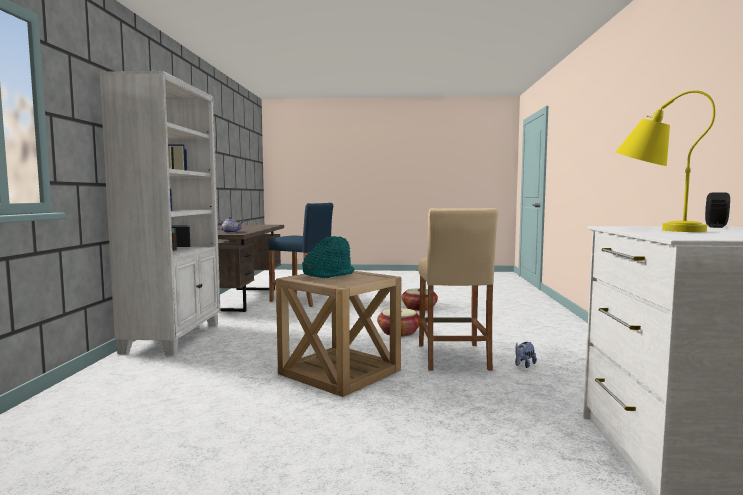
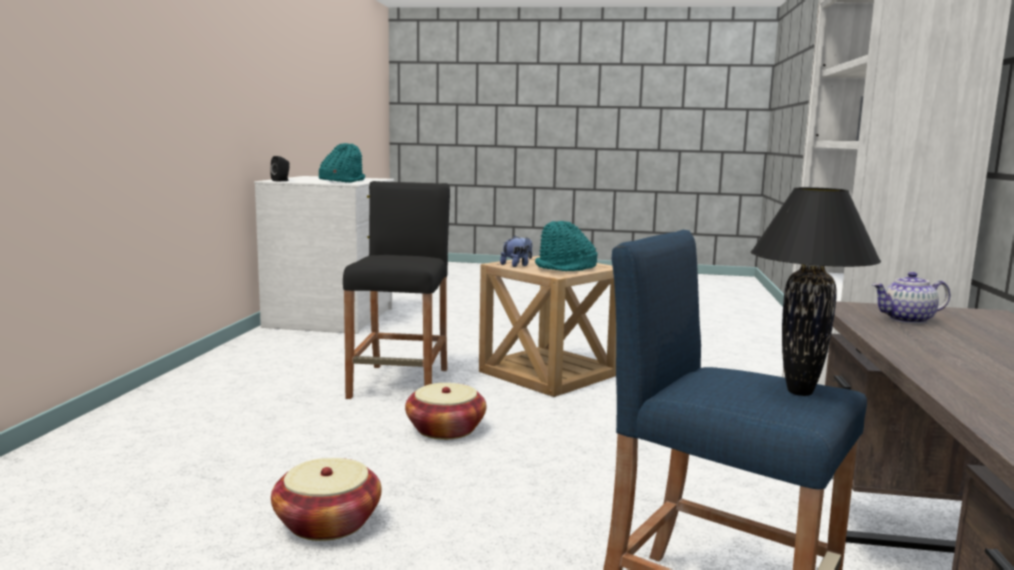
camera: 175 degrees left, 5 degrees up
(289, 236) = (799, 392): none -> black table lamp
(453, 357) = (400, 383): beige stool -> black stool
(524, 365) = (330, 369): plush toy -> plush toy (517, 265)
(655, 229) = (342, 181): yellow table lamp -> turquoise hat

